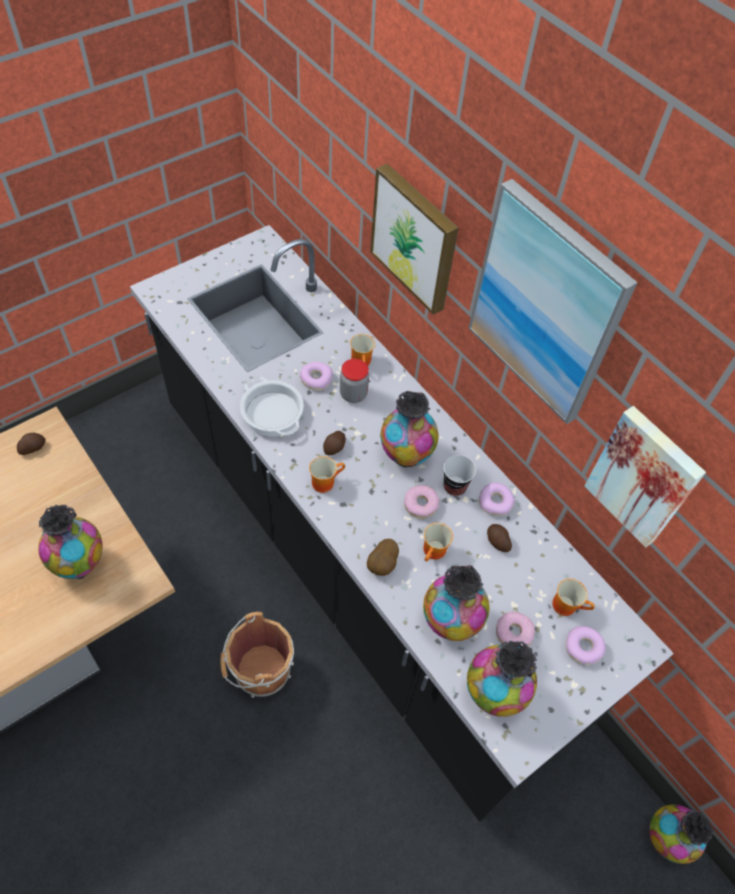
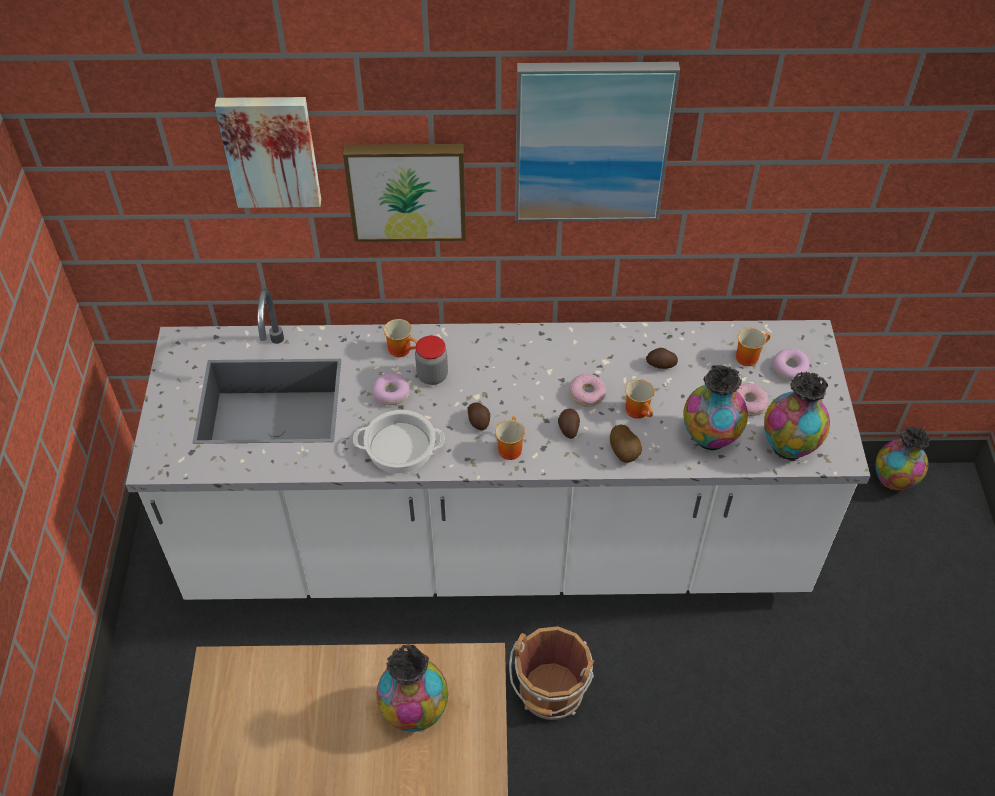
camera: 50 degrees left, 5 degrees down
(32, 447) = (233, 693): potato -> potato (568, 428)
(357, 559) = (497, 544): black counter -> white counter
(405, 454) = (528, 375): vase -> none
(454, 487) = (588, 361): cup -> none
(495, 502) = (624, 344): donut -> none
(644, 476) = (741, 204): picture -> picture (271, 150)

